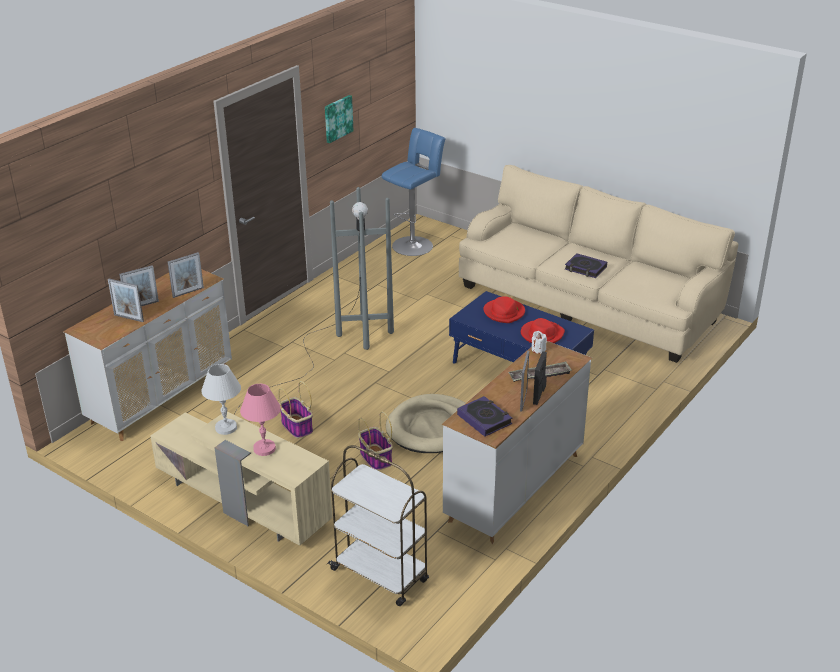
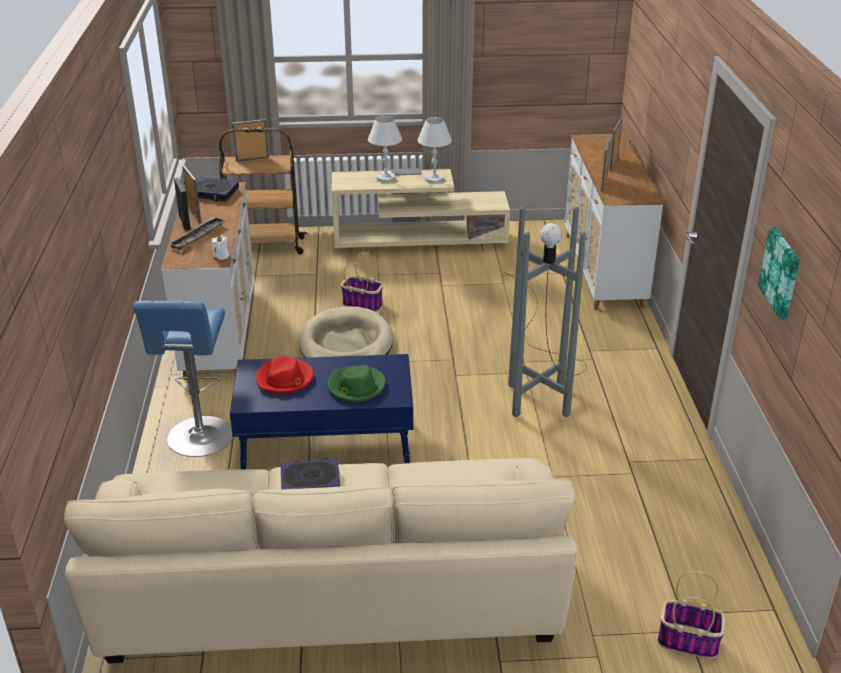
camera: 140 degrees right, 0 degrees up
(128, 318) = (601, 154): picture frame -> picture frame (252, 159)
(264, 448) = (386, 178): pink table lamp -> white table lamp
(296, 426) = (460, 297): basket -> basket (689, 641)
(380, 576) = (265, 246): white cart -> brown cart
(414, 244) = (701, 574): blue stool -> blue stool (199, 439)
(504, 312) = (356, 387): red hat -> green hat

